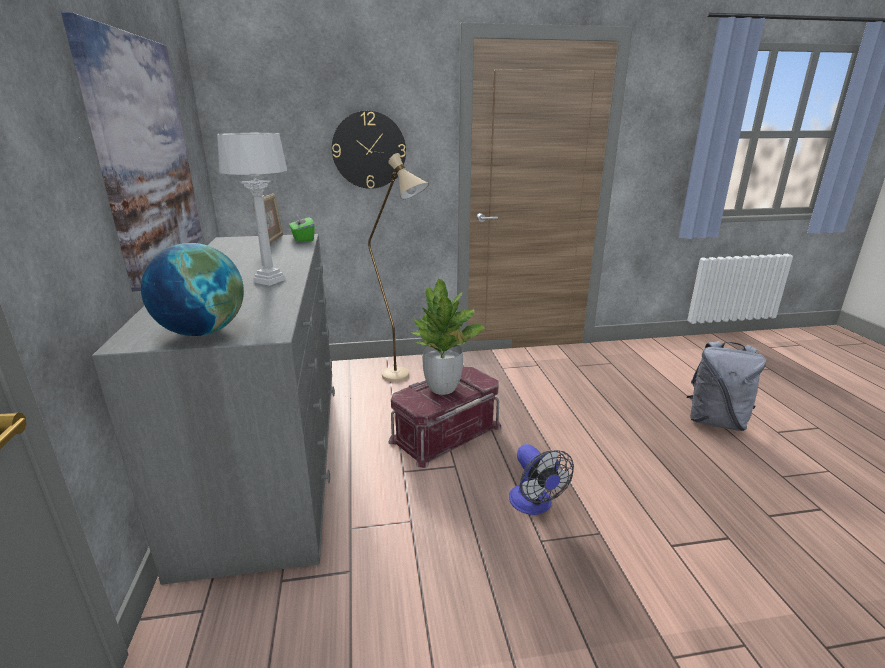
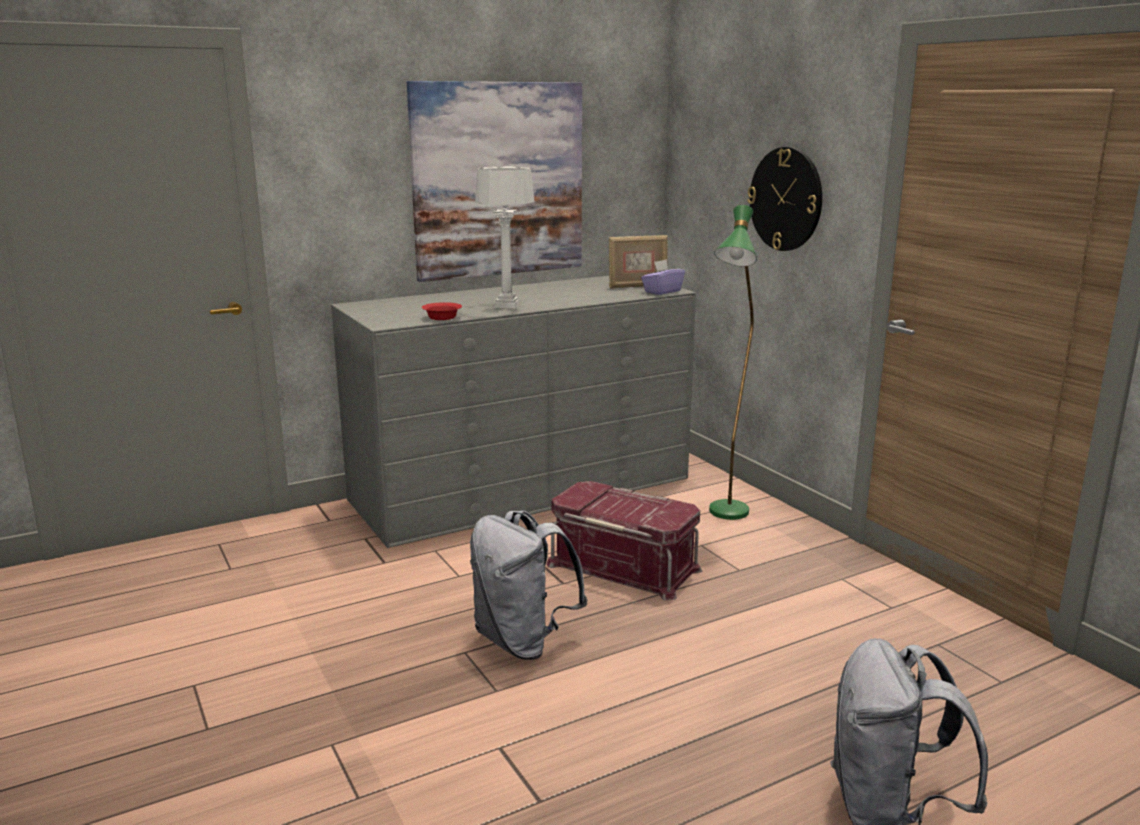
camera: 70 degrees right, 5 degrees down
(202, 332) = (379, 312): globe -> none
(281, 307) = (443, 317): none -> red bowl
(302, 239) = (662, 291): green tissue box -> purple tissue box
(403, 378) = (726, 517): beige floor lamp -> green floor lamp
(443, 388) = (626, 503): potted plant -> none
(534, 505) = (523, 641): fan -> grey backpack

